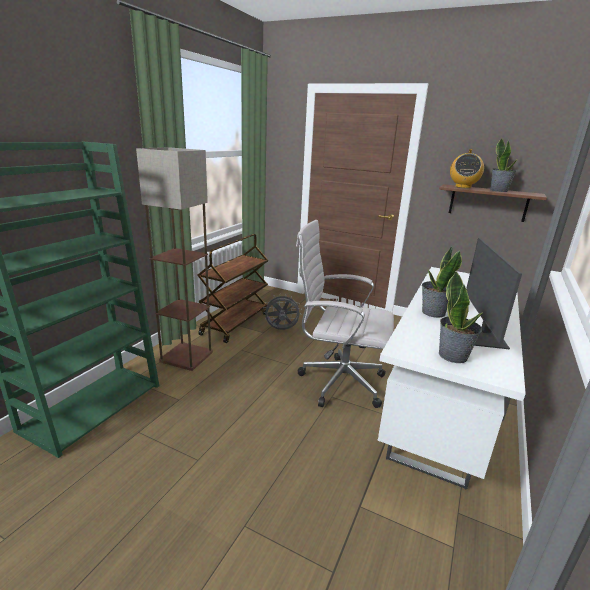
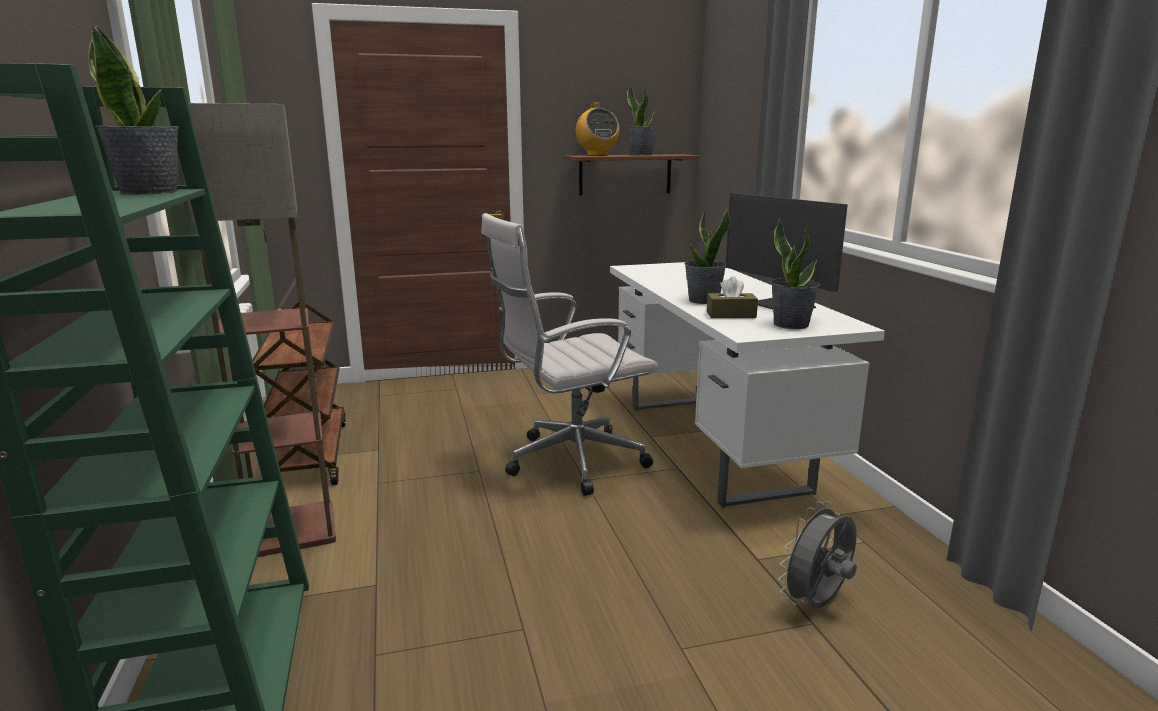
camera: 40 degrees left, 5 degrees down
(91, 192) = (150, 192): none -> potted plant
(281, 330) = (402, 436): grey fan -> grey fan (817, 604)
(425, 331) = (731, 315): none -> brown tissue box

